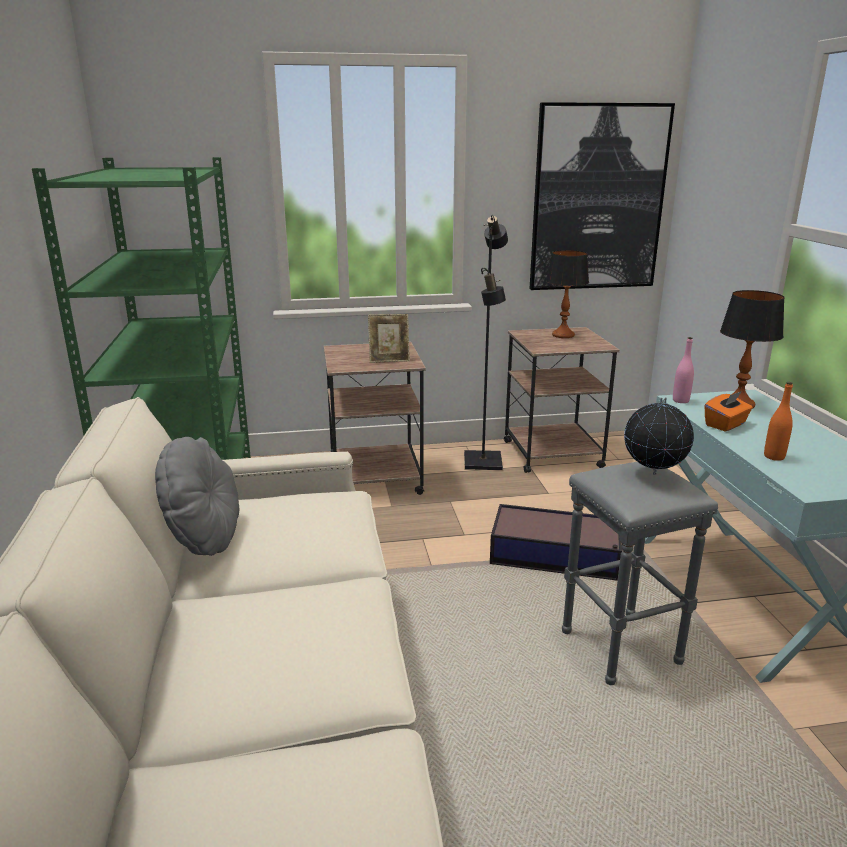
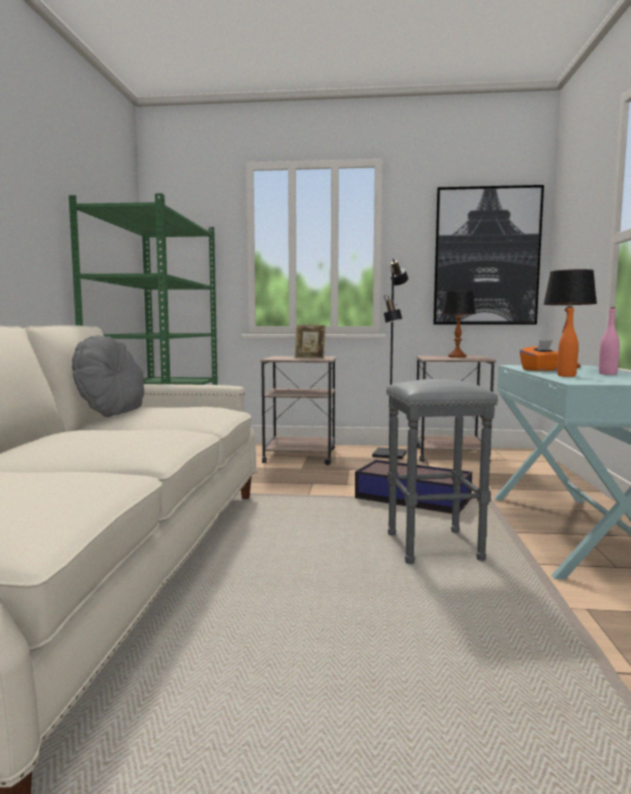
camera: 15 degrees right, 15 degrees down
(653, 474) = (448, 378): globe -> none
(680, 400) = (516, 365): pink bottle -> pink bottle (607, 374)

